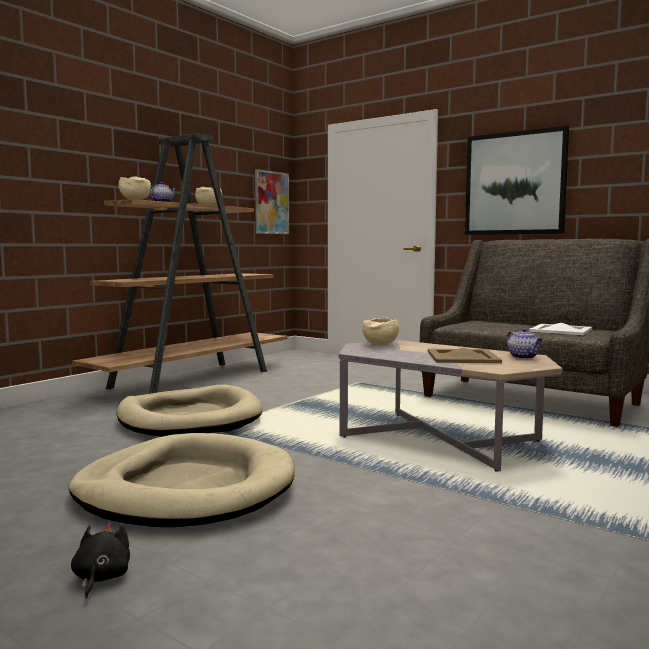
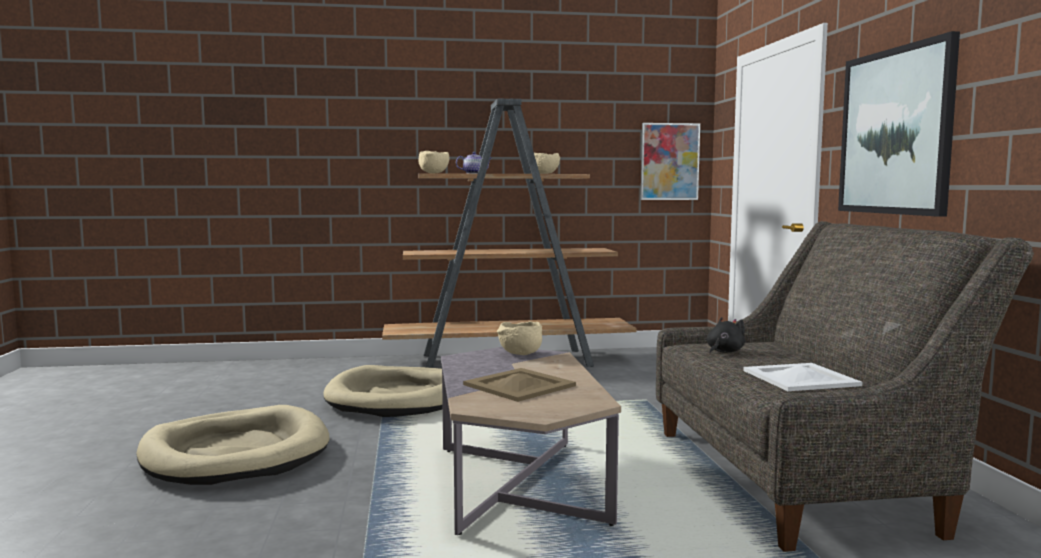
camera: 45 degrees right, 0 degrees up
(100, 578) = (56, 490): black plush toy -> black plush toy (724, 351)
(524, 357) = (577, 401): teapot -> none

